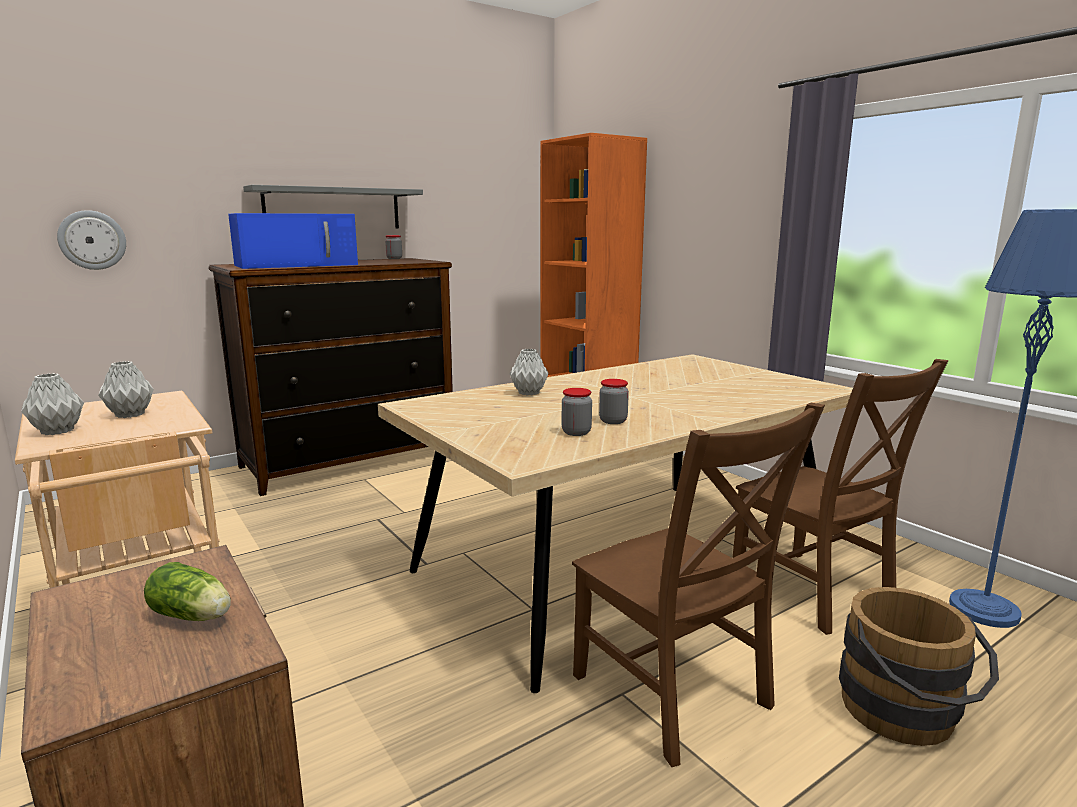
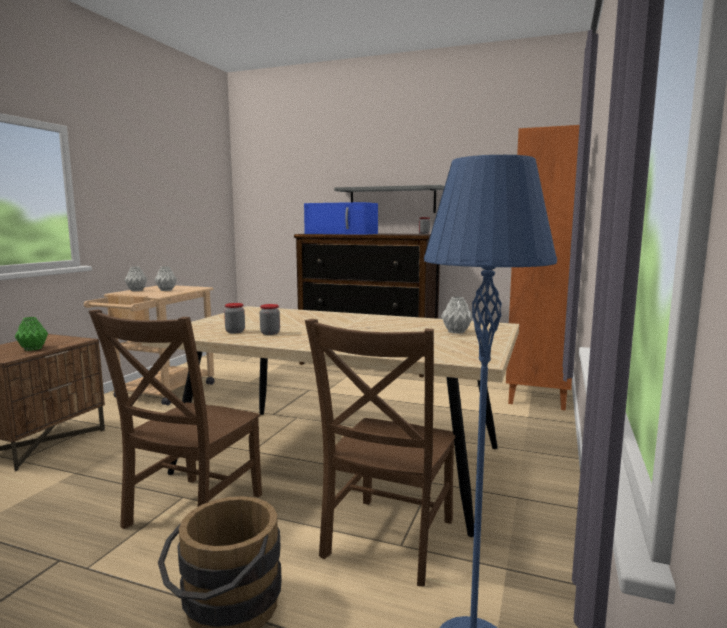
camera: 55 degrees right, 5 degrees down
(92, 240) = (274, 218): wall clock -> none
(194, 616) = (33, 349): lettuce -> green vase
(528, 393) = (309, 316): grey vase -> grey vase (455, 332)

